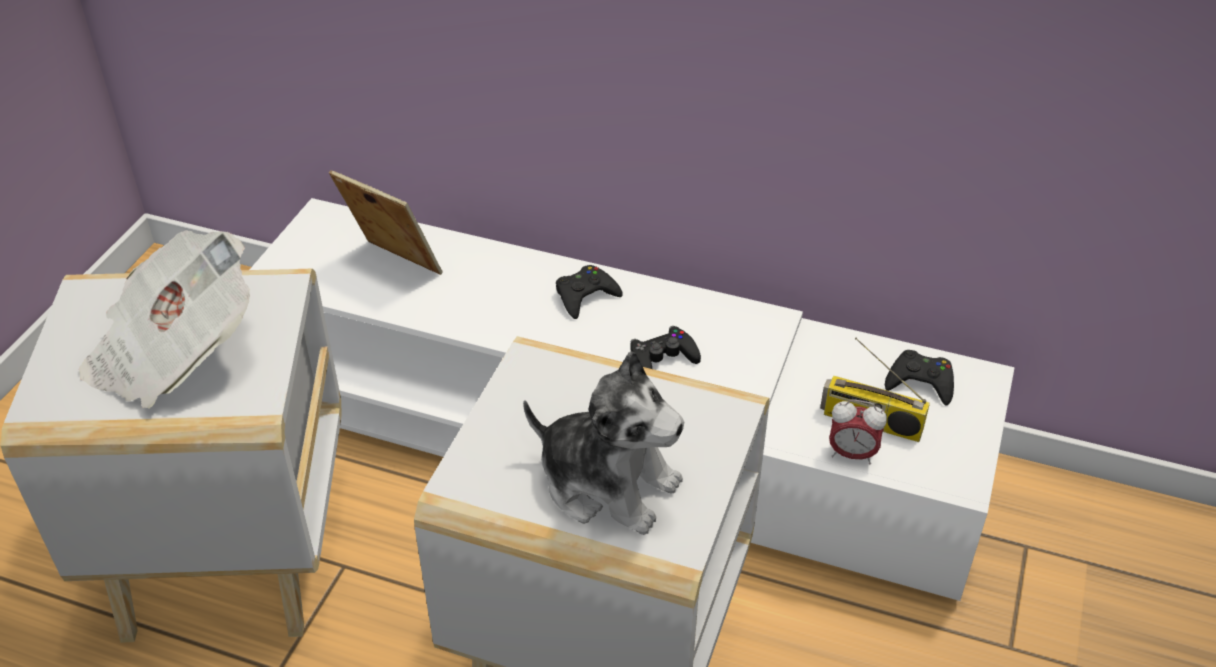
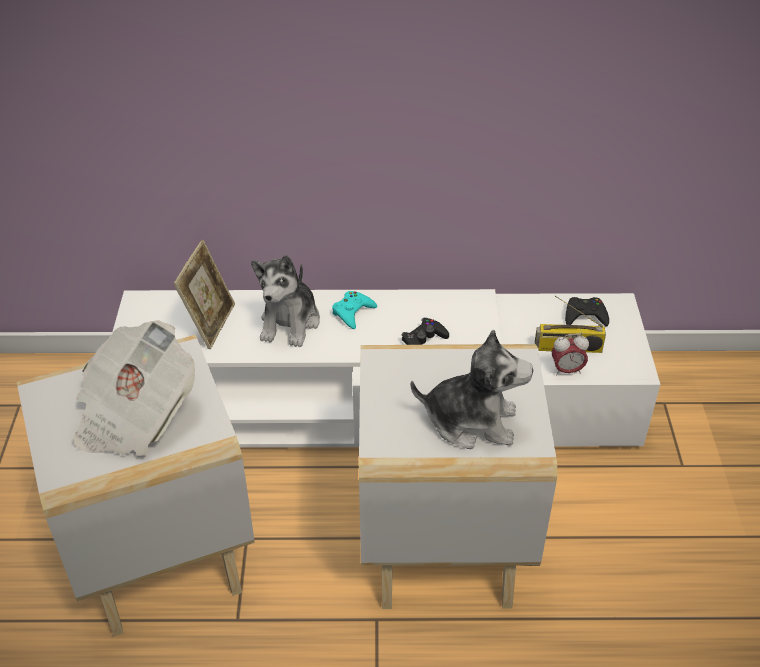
camera: 20 degrees left, 0 degrees up
(393, 266) = (210, 324): picture frame -> picture frame turned 90 degrees clockwise
(495, 289) = (290, 322): none -> plush toy
(585, 296) = (353, 312): black game controller -> turquoise game controller

